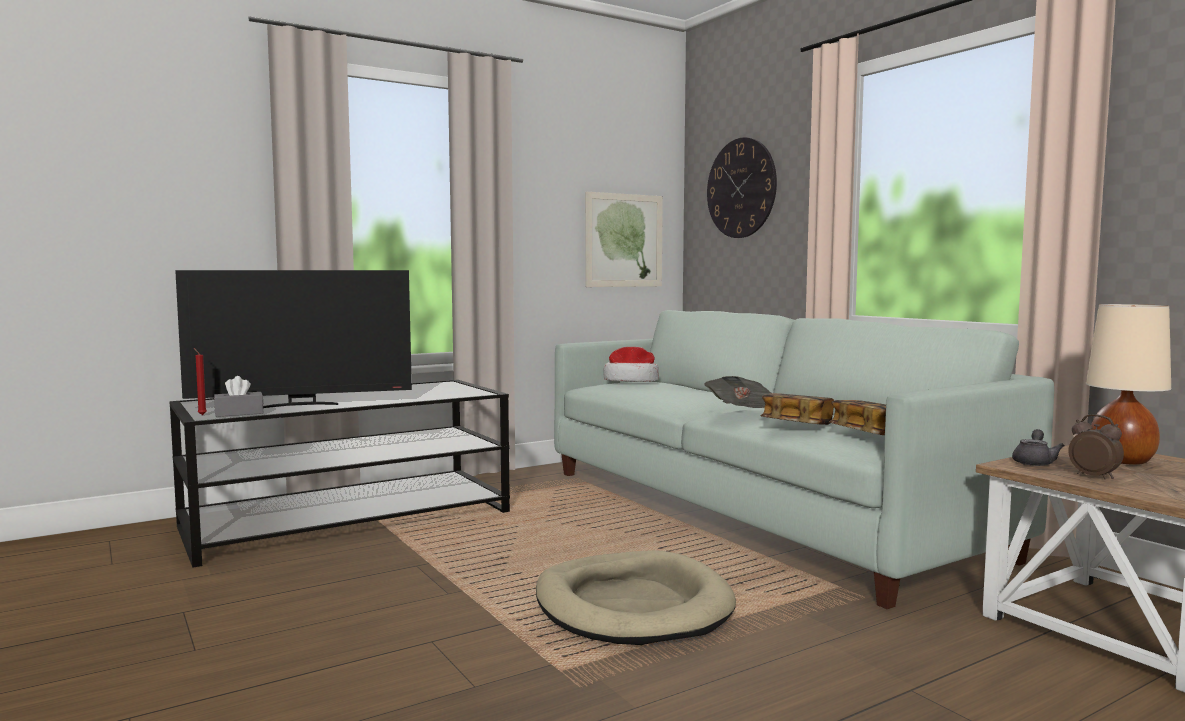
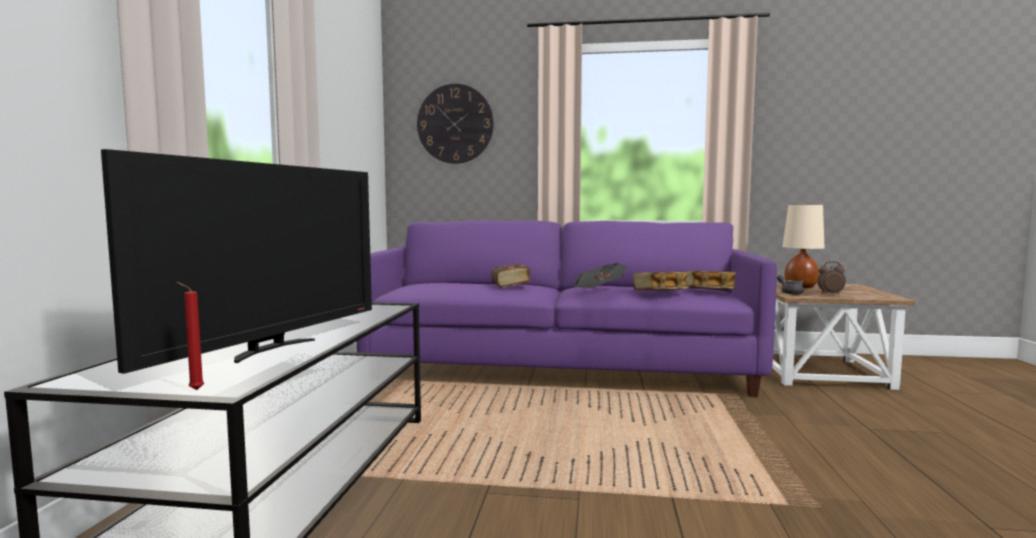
camera: 50 degrees left, 0 degrees up
(239, 413) = (251, 374): grey tissue box -> none
(624, 240) = (361, 160): picture -> none
(631, 381) = (427, 283): hat -> none
(632, 606) = (685, 447): beige dog bed -> none
(687, 394) = (511, 286): none -> book
(753, 510) = (559, 367): white sofa -> purple sofa

